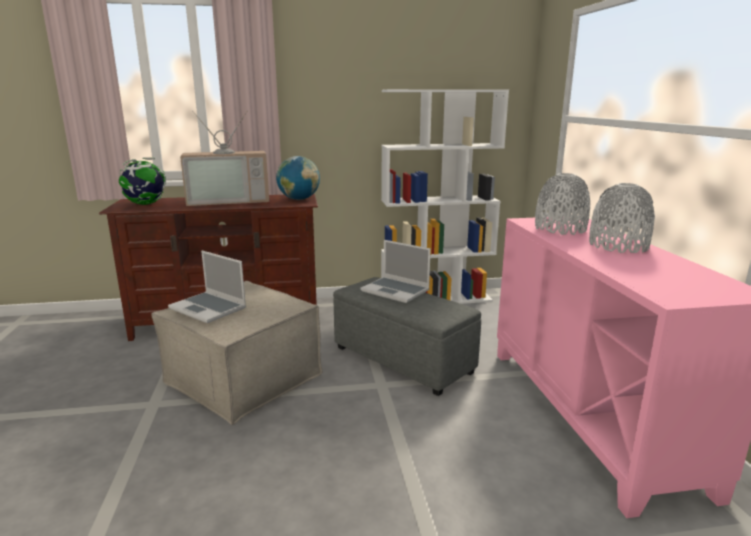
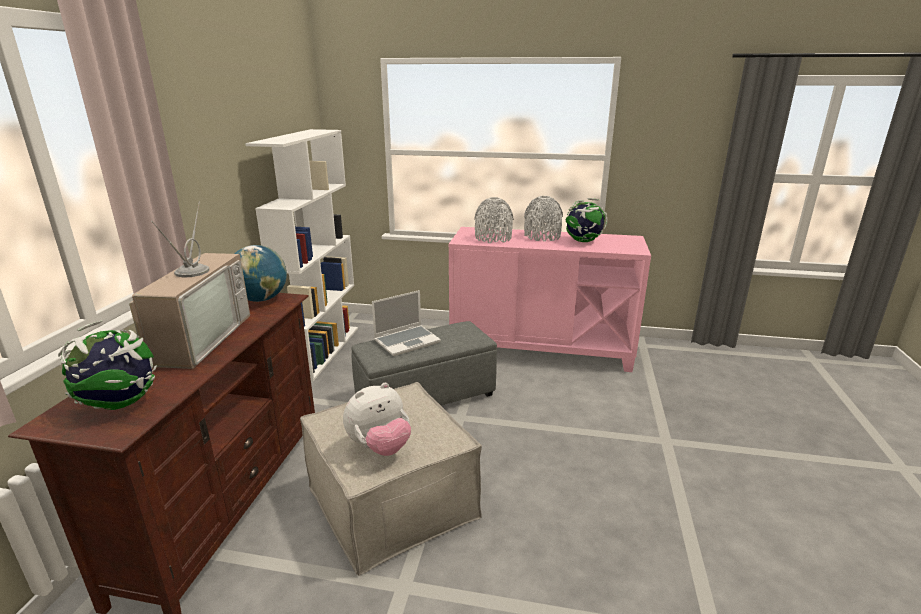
camera: 70 degrees left, 5 degrees up
(209, 308) = (380, 447): laptop -> plush toy
(644, 265) = (583, 241): none -> globe

